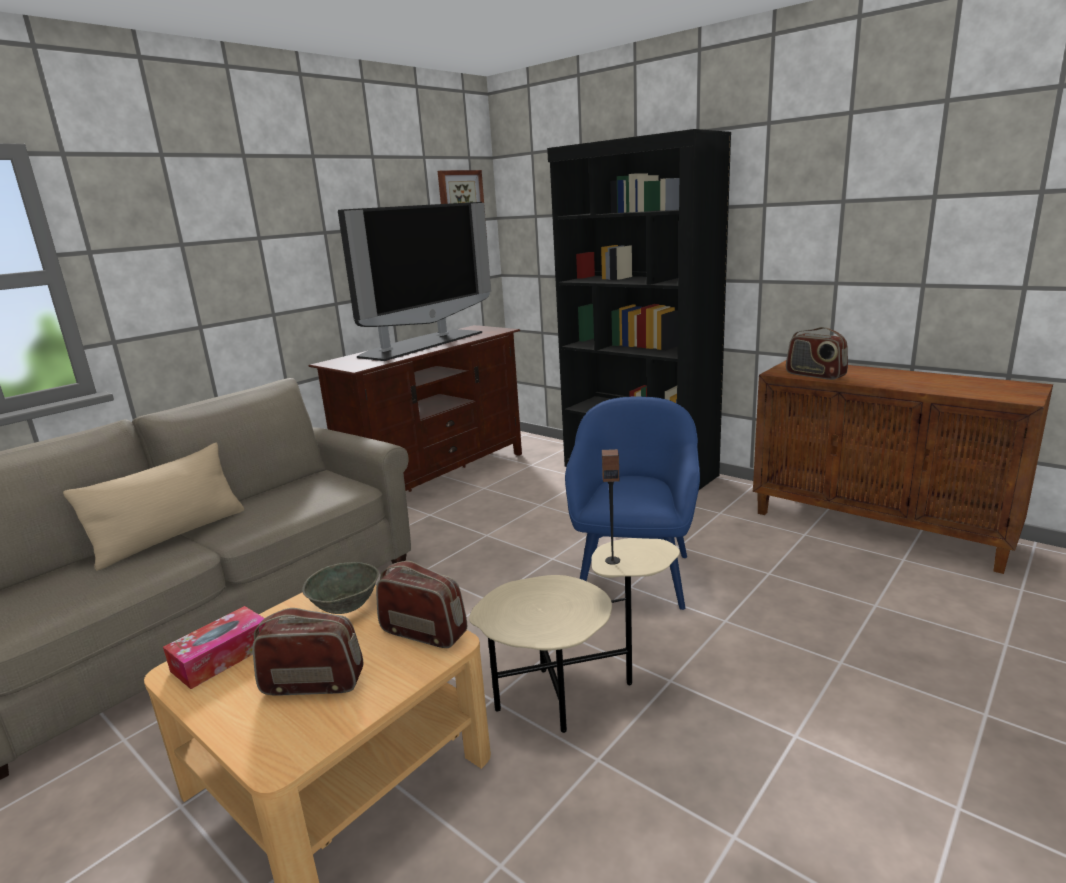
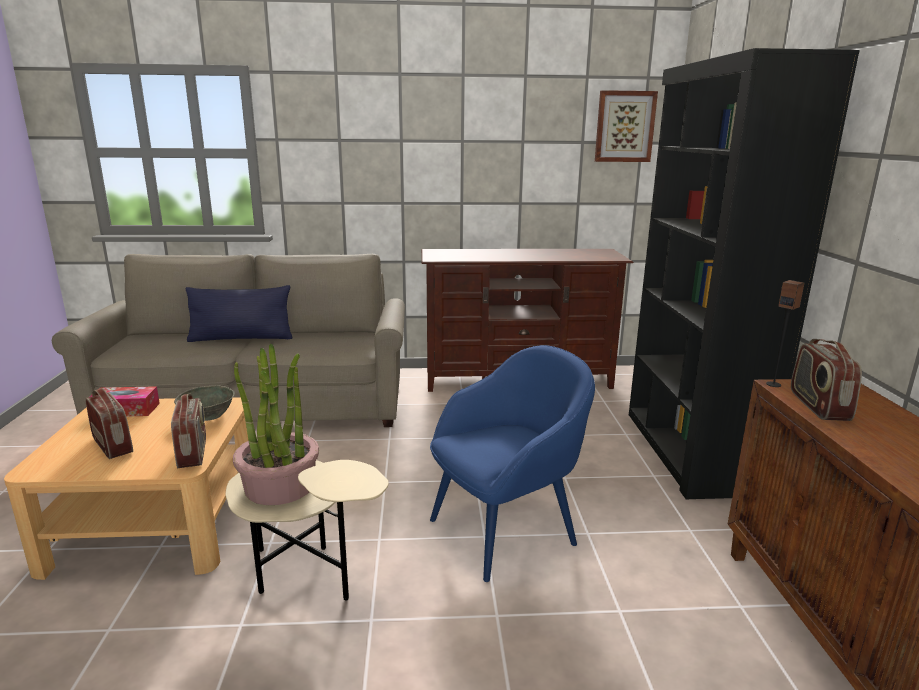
camera: 45 degrees right, 0 degrees up
(171, 536) = (241, 338): beige pillow -> blue pillow
(421, 344) = (524, 253): television -> none
(541, 610) = (280, 486): none -> potted plant
(612, 560) = (324, 473): speaker -> speaker (773, 384)

